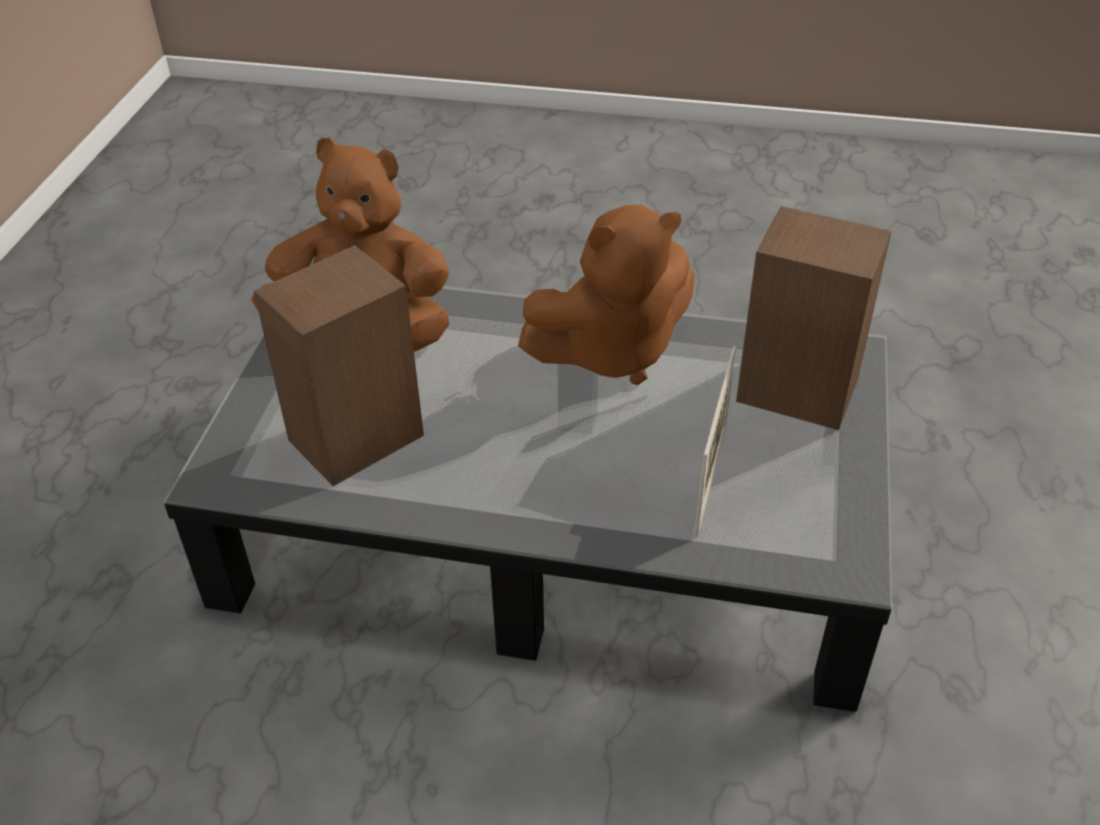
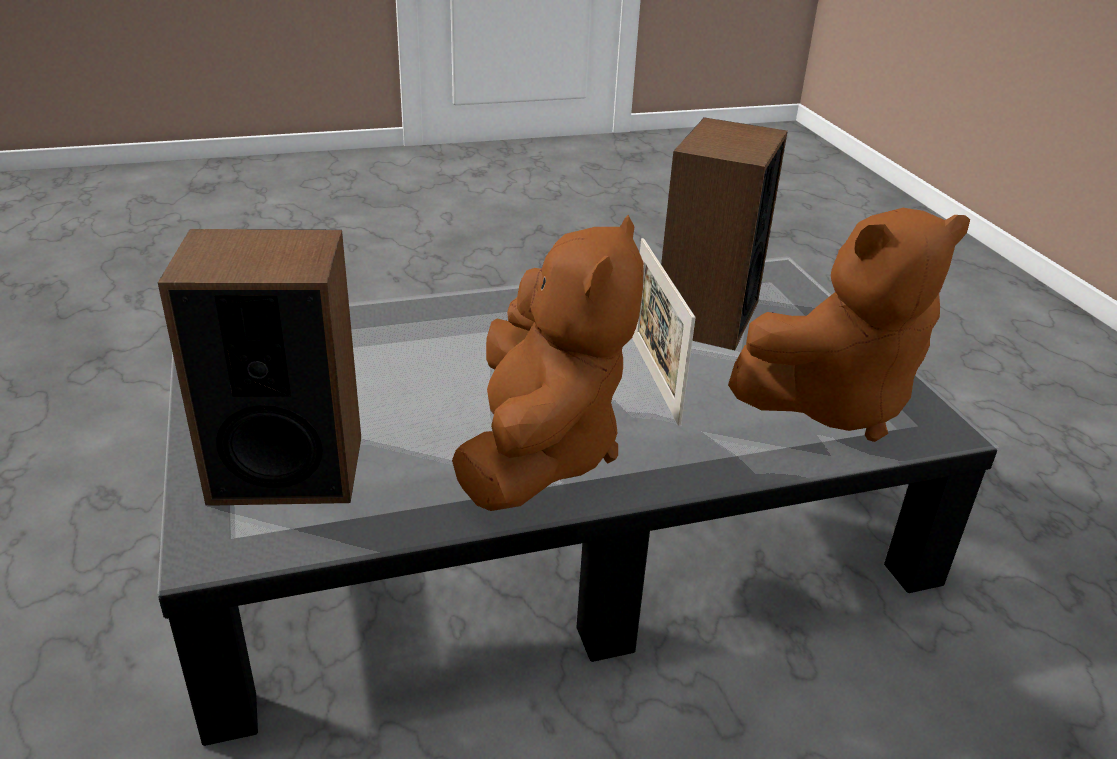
camera: 150 degrees right, 10 degrees down
(611, 351) = (539, 453): brown plush toy -> brown plush toy turned 150 degrees clockwise
(710, 480) = (362, 362): picture frame -> picture frame (654, 378)

